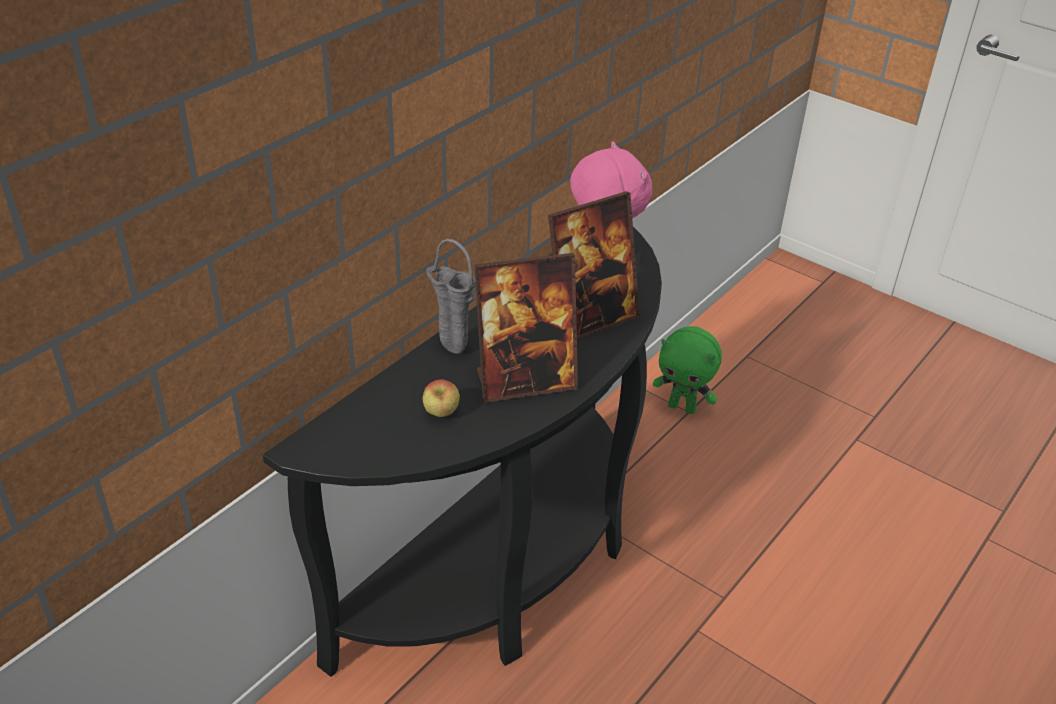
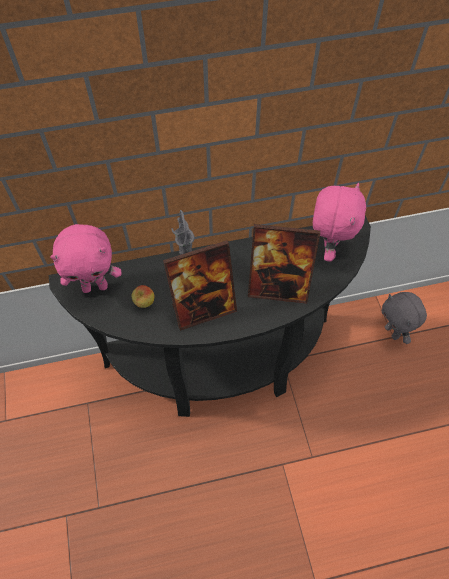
camera: 40 degrees right, 20 degrees up
(351, 431) = (95, 286): none -> pink plush toy
(525, 381) = (203, 309): picture frame -> picture frame turned 45 degrees counterclockwise
(682, 407) = (392, 332): green plush toy -> grey plush toy

